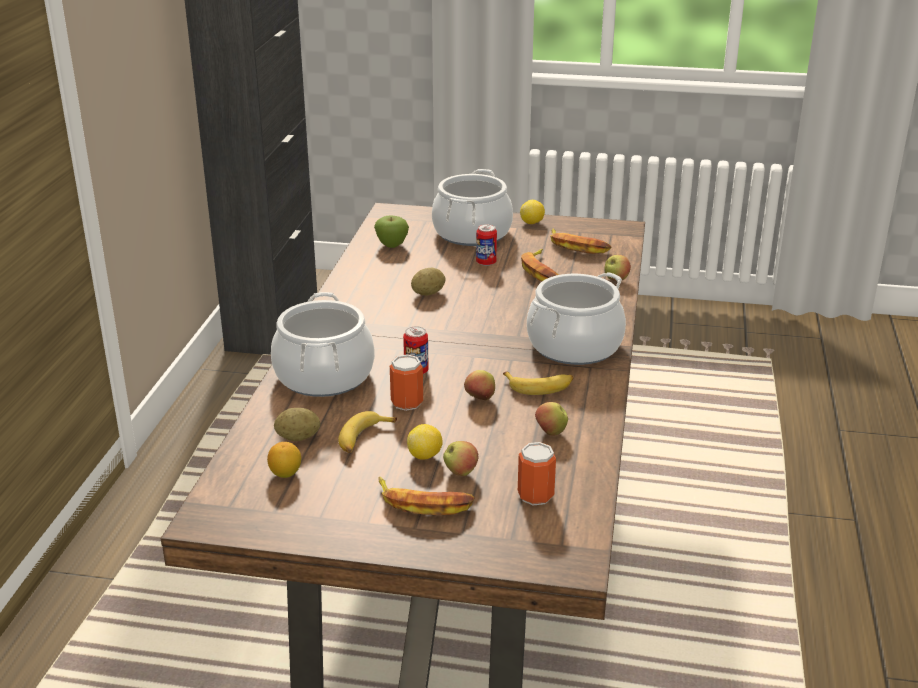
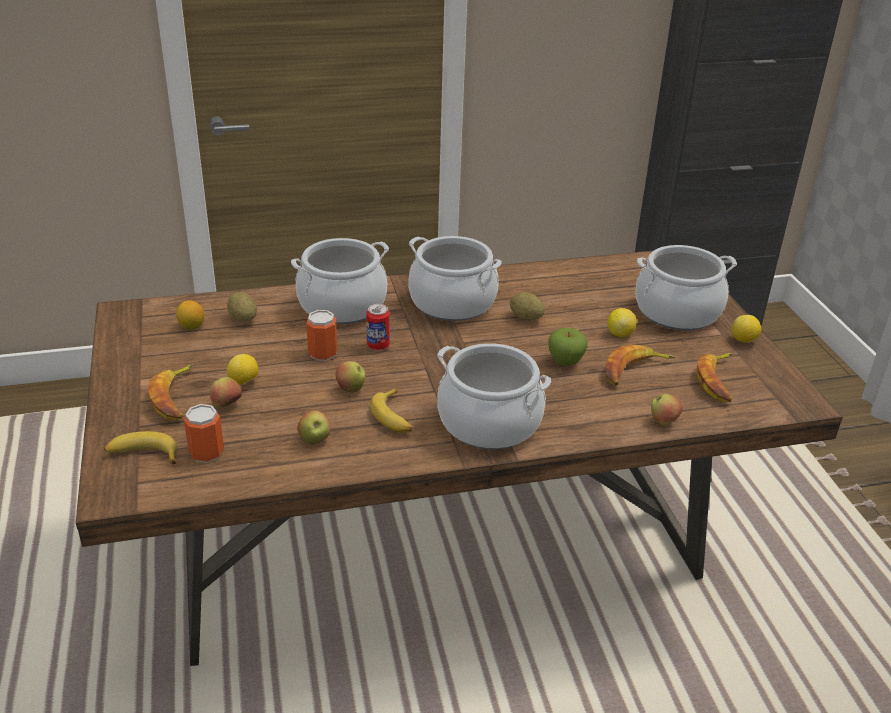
camera: 65 degrees right, 5 degrees up
(363, 439) = (256, 347): banana -> banana (143, 455)
(371, 319) = (452, 302): none -> cooking pot
(392, 245) = (604, 277): apple -> apple (565, 362)
(486, 262) = (620, 334): can -> lemon

